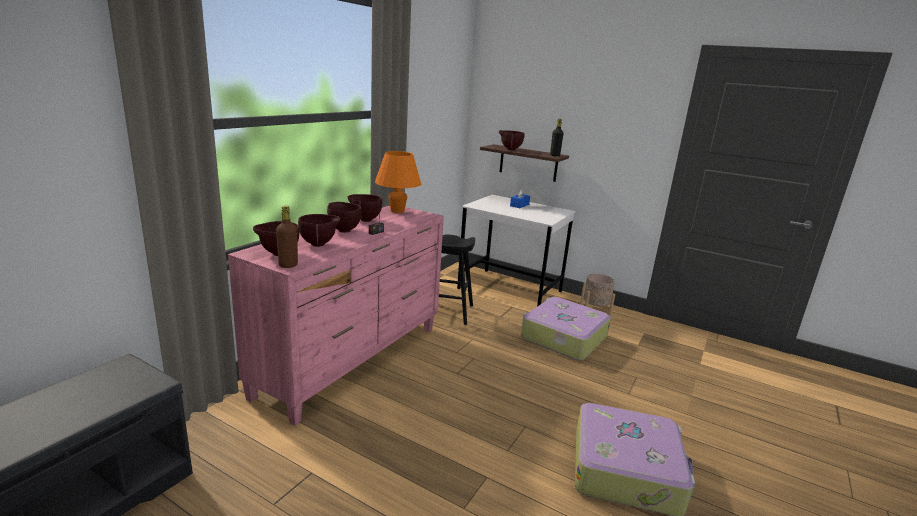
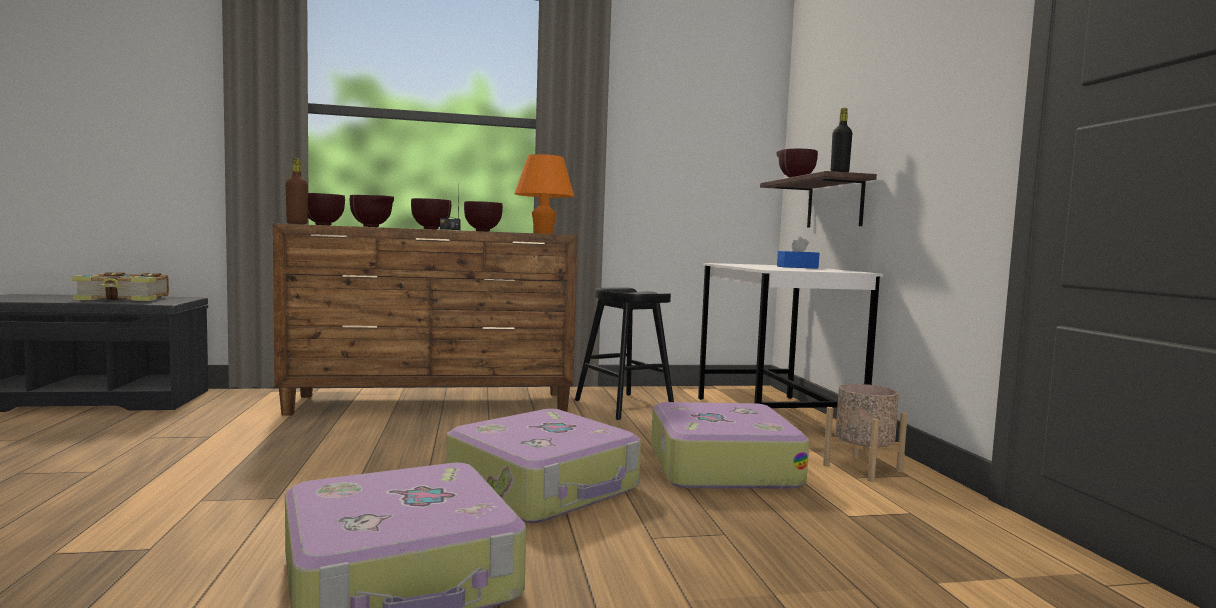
camera: 50 degrees right, 15 degrees down
(90, 399) = (124, 299): none -> book
(353, 360) = (433, 404): pink dresser -> brown dresser
(548, 390) = (545, 486): none -> suitcase

